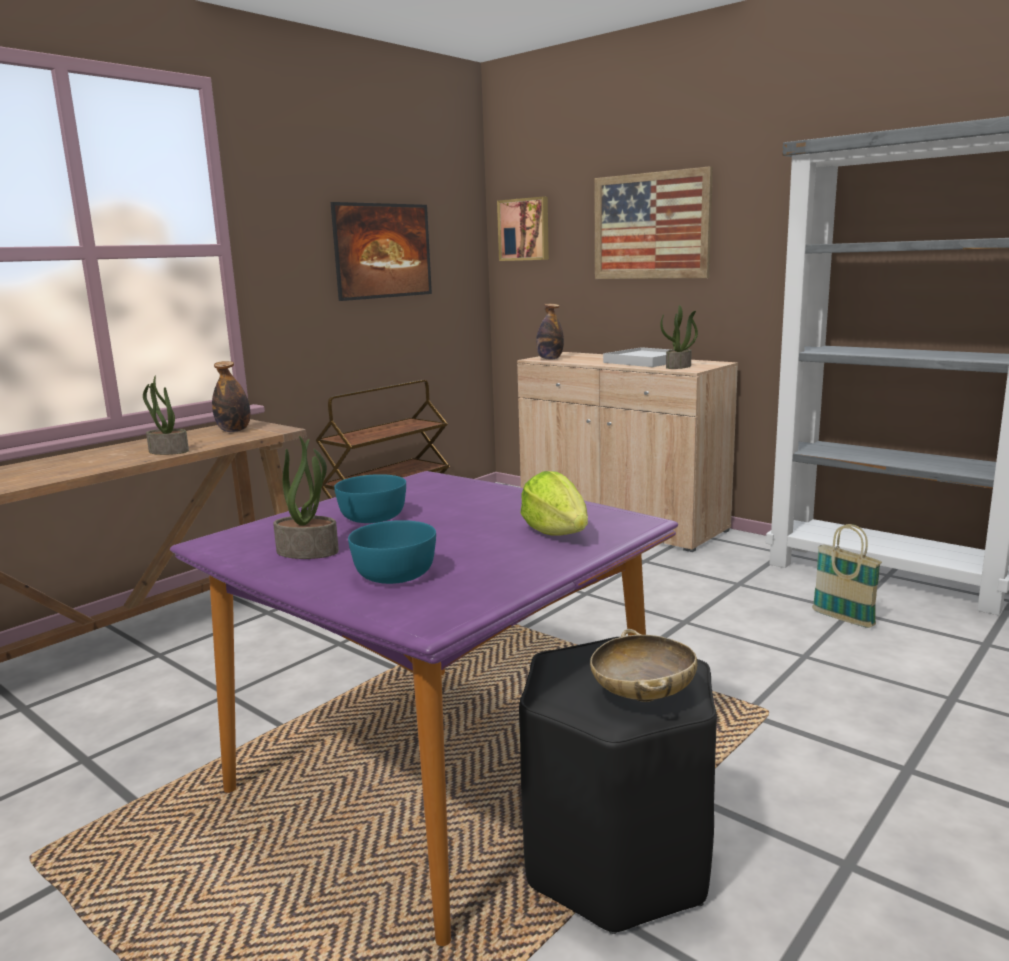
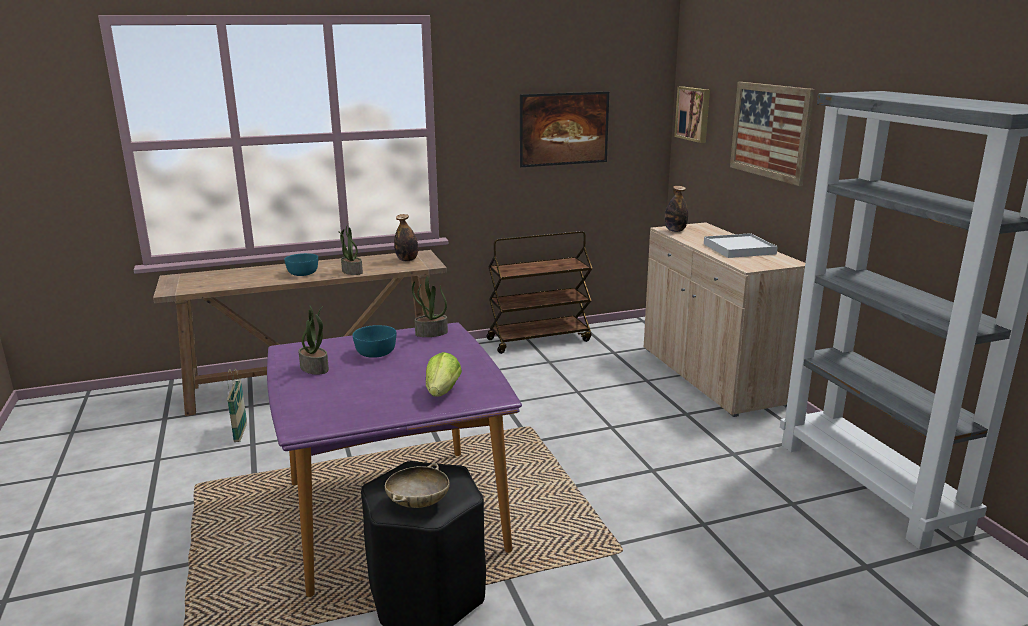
camera: 30 degrees right, 5 degrees up
(393, 574) = (327, 395): turquoise bowl -> turquoise bowl (302, 273)
(678, 367) = (748, 261): potted plant -> potted plant (431, 333)
(843, 619) = (775, 507): basket -> basket (240, 433)

